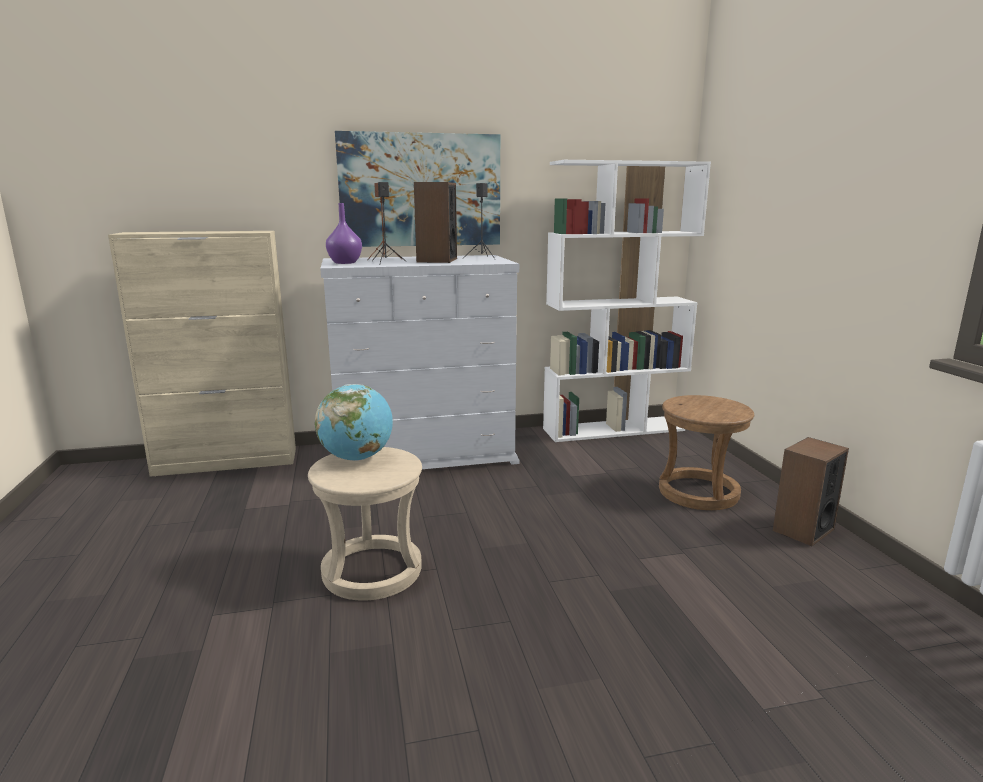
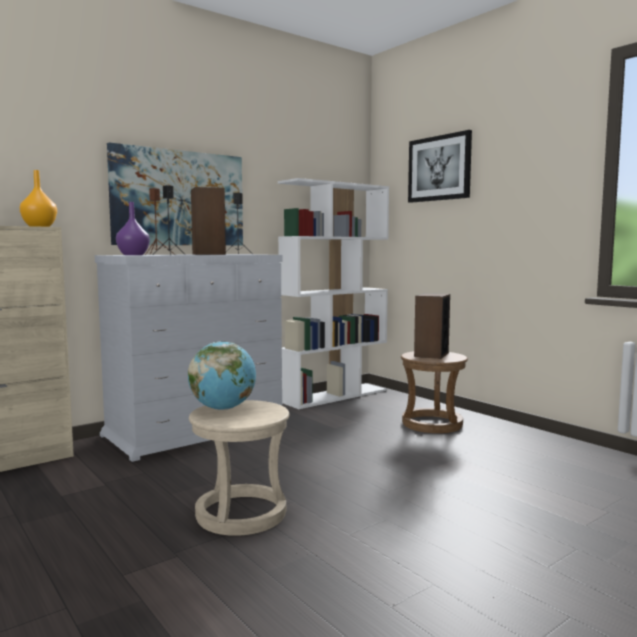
camera: 25 degrees left, 10 degrees down
(253, 231) = (38, 226): none -> orange vase
(773, 137) = (439, 168): none -> picture
(803, 529) = (514, 433): speaker -> speaker (431, 354)

